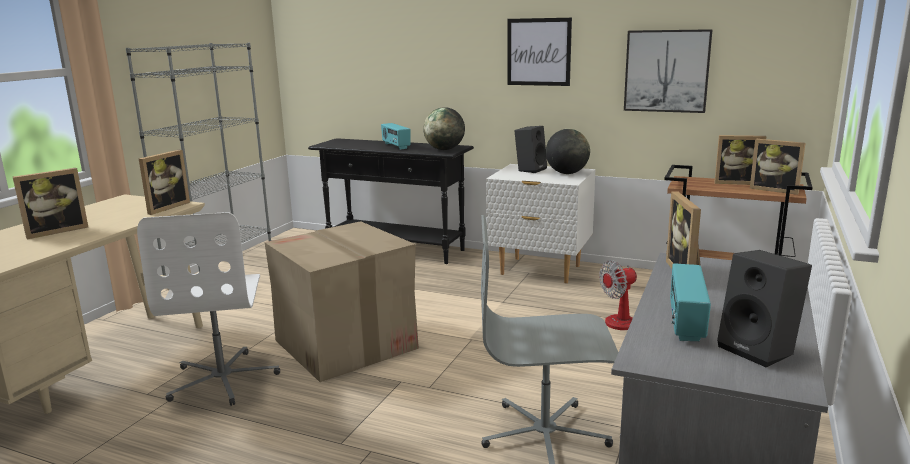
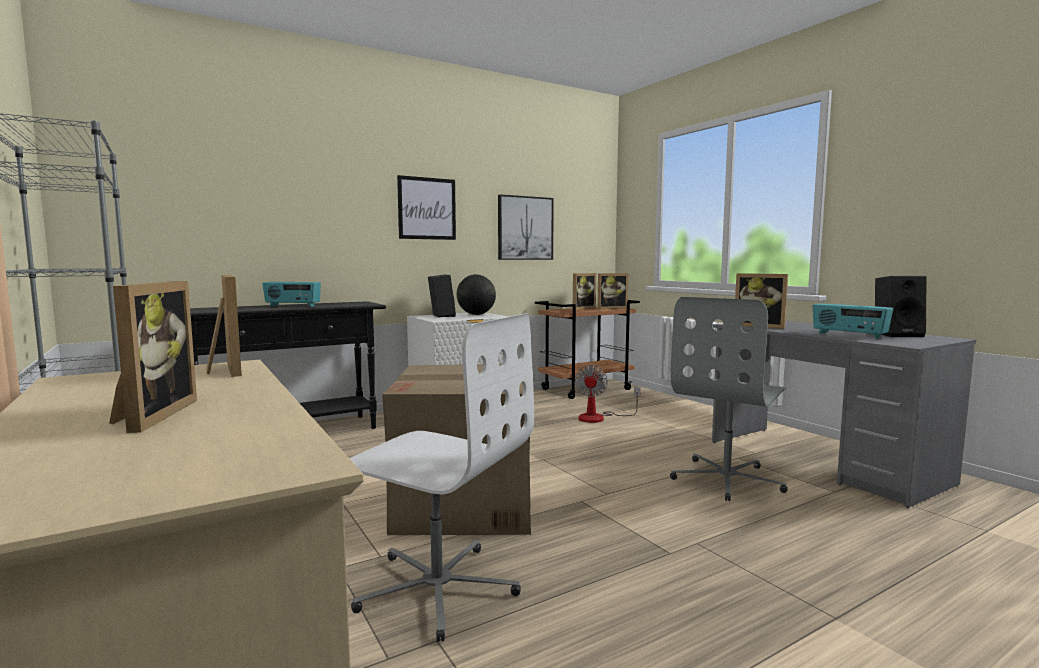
camera: 55 degrees left, 10 degrees down
(444, 149) = (358, 303): globe -> none

